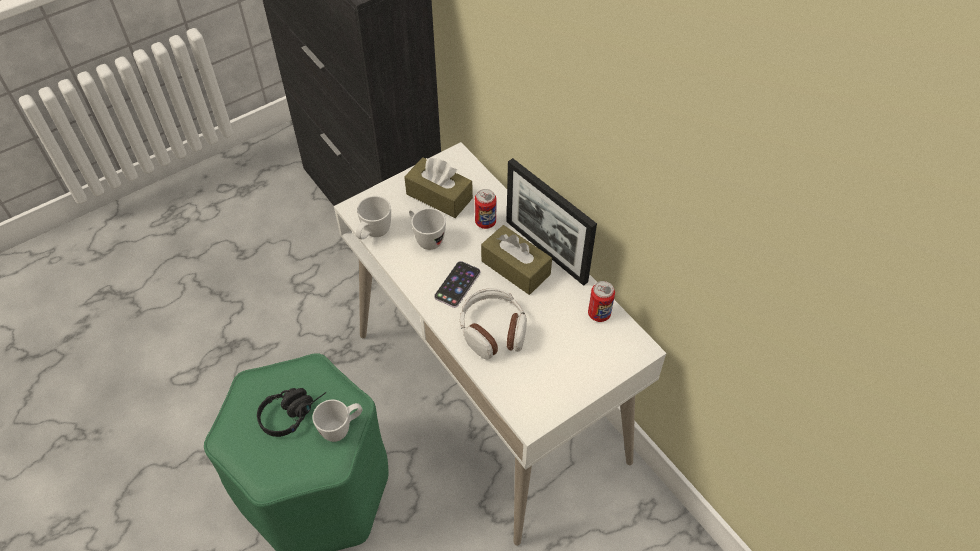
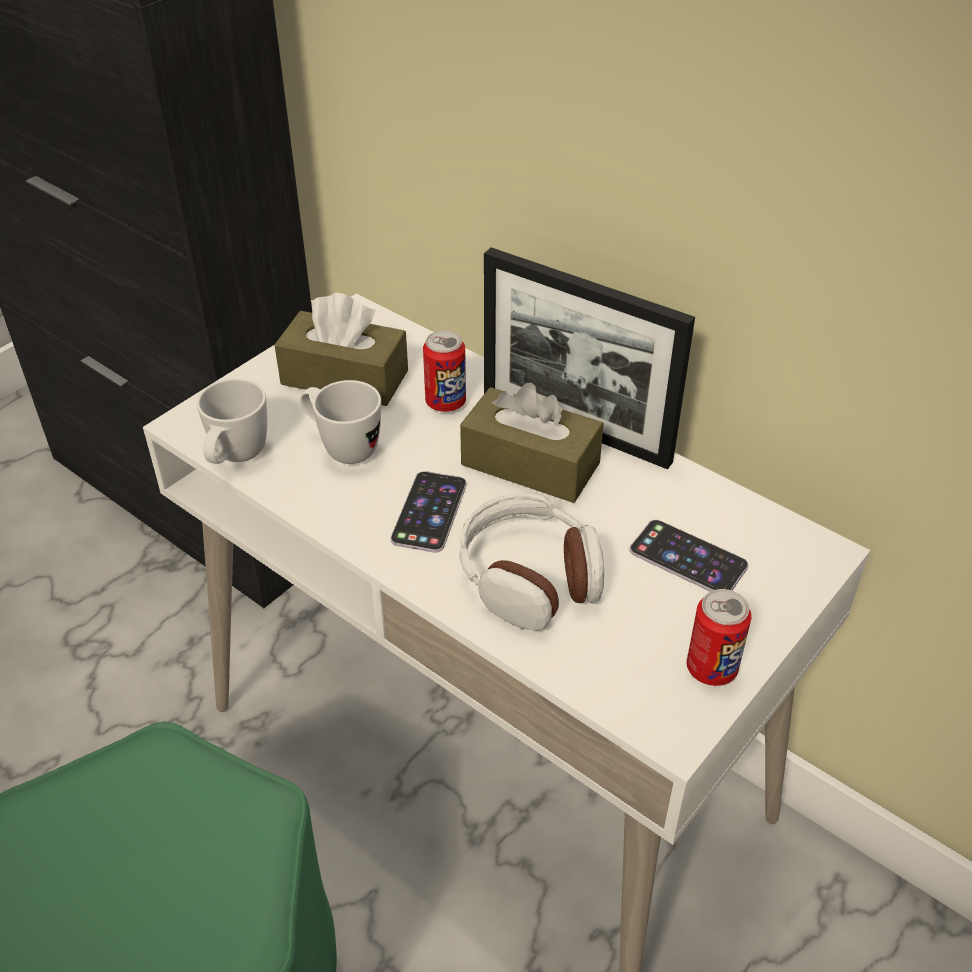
camera: 15 degrees left, 10 degrees down
(293, 412) = (133, 851): black headphones -> none
(342, 428) = (249, 860): white mug -> none
(573, 337) = (688, 558): none -> phone
(599, 314) = (717, 509): can -> can (711, 669)

